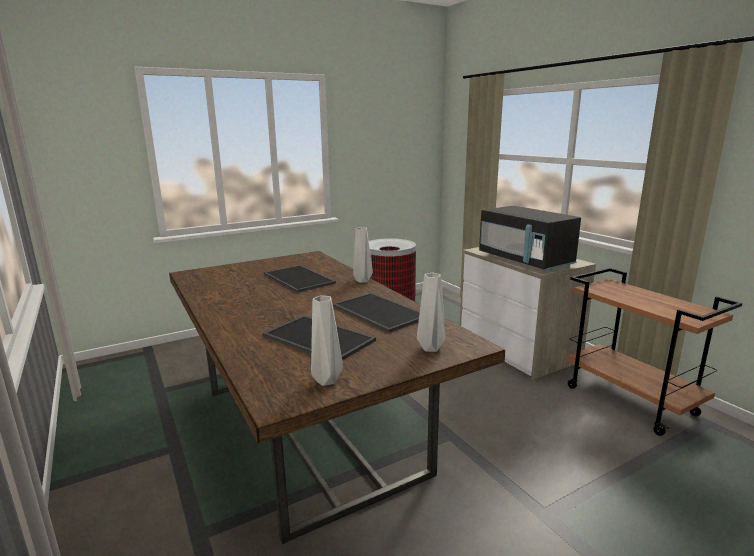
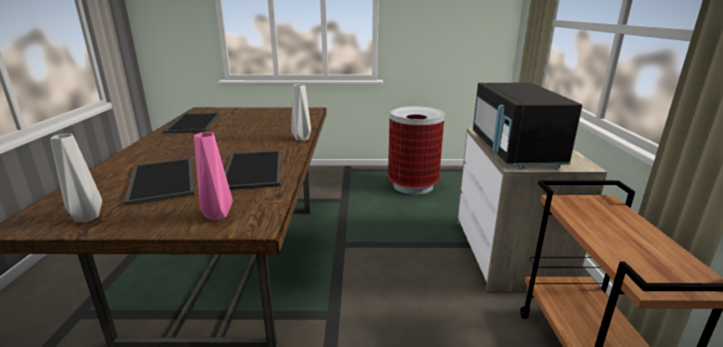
camera: 30 degrees right, 5 degrees up
(297, 279) = (258, 127): tray -> tray (193, 123)
(432, 348) = (217, 216): grey vase -> pink vase

